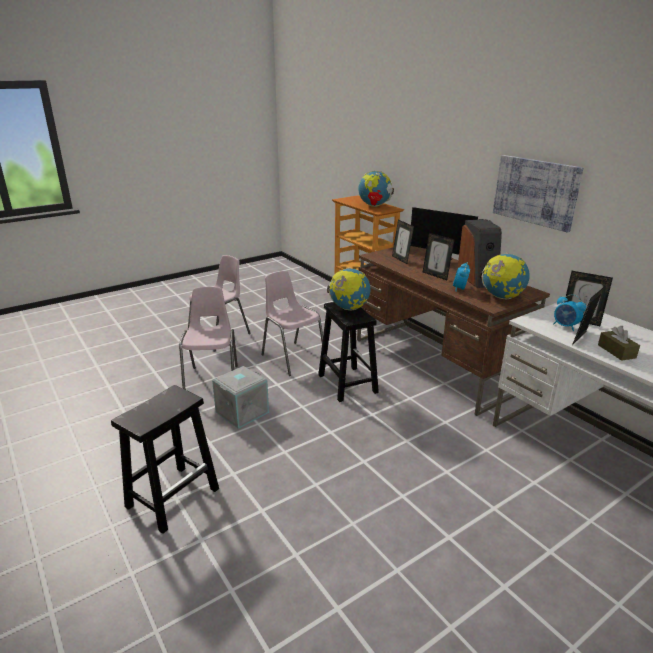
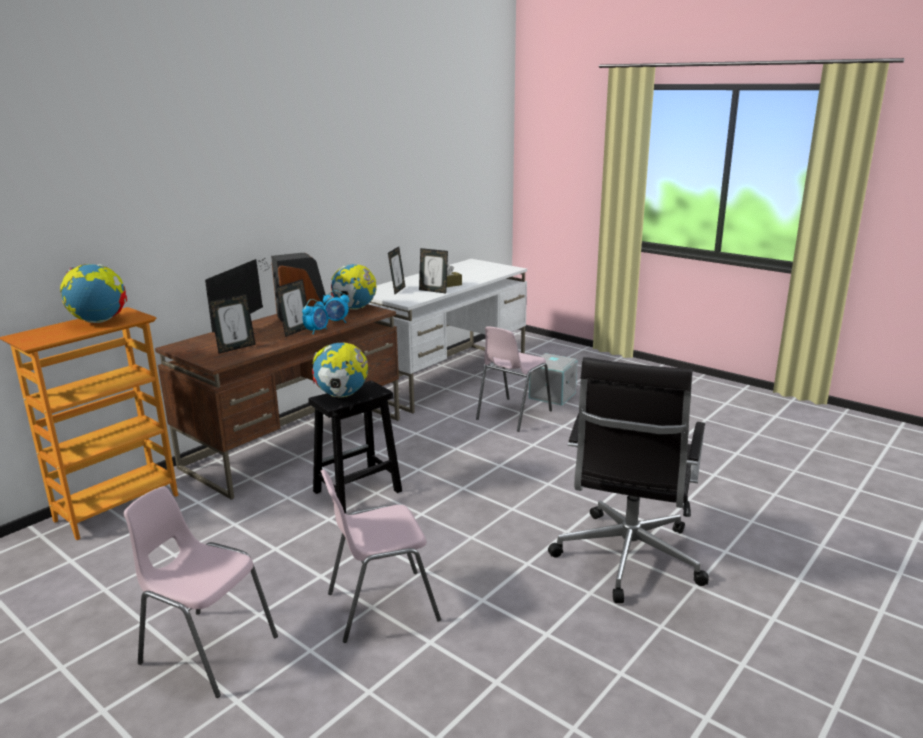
camera: 105 degrees left, 5 degrees down
(173, 497) = (627, 559): black stool -> black office chair
(242, 411) = (452, 555): grey storage box -> grey storage box (551, 395)
(293, 358) = (292, 545): pink chair -> pink chair (512, 415)
(535, 191) = (295, 210): picture -> none
(565, 326) = (411, 294): alarm clock -> alarm clock (317, 331)

